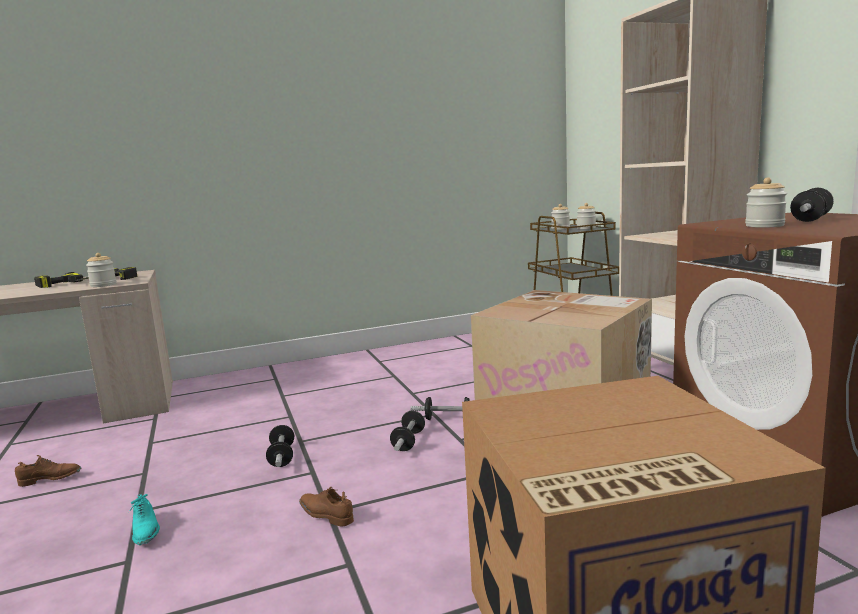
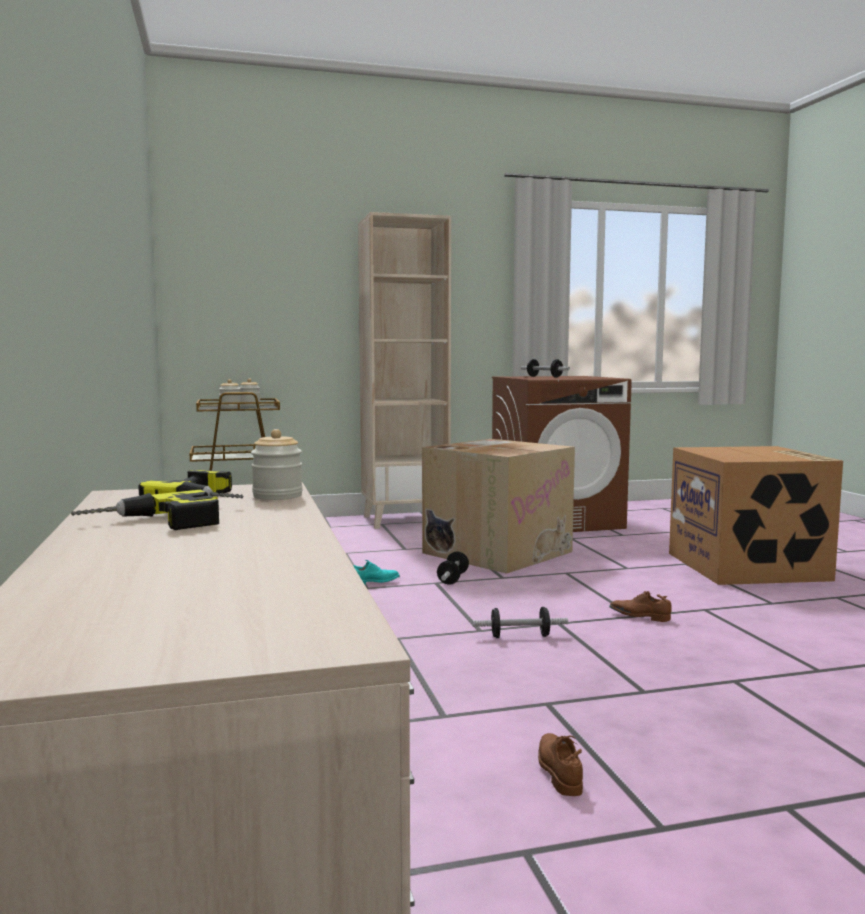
camera: 85 degrees left, 5 degrees down
(146, 532) = (684, 680): turquoise shoe -> turquoise shoe (373, 583)
(325, 515) = (639, 616): brown shoe -> brown shoe turned 75 degrees clockwise
(408, 441) = (500, 592): dumbbell -> none
(764, 226) = (566, 378): jar -> none

